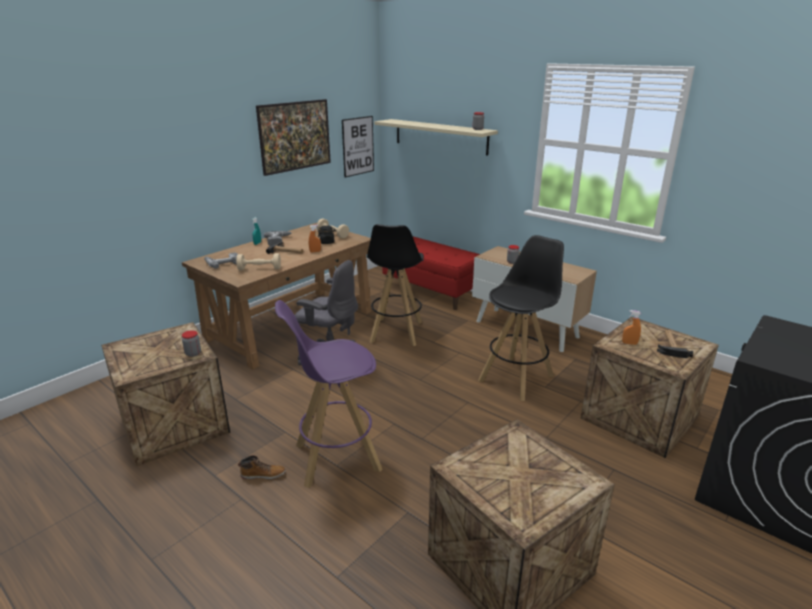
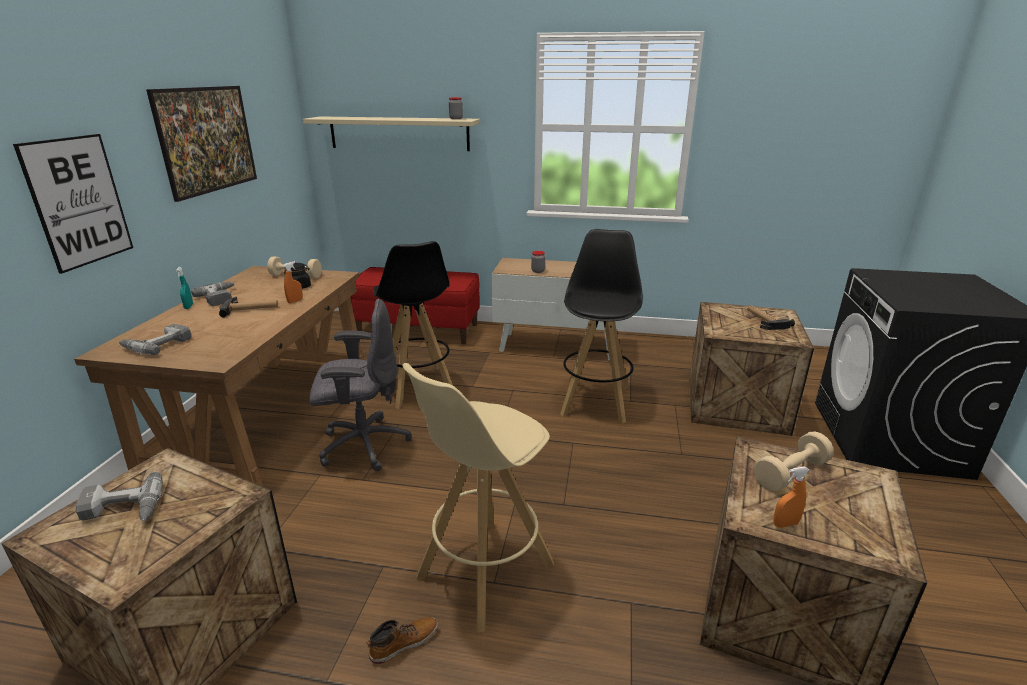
camera: 30 degrees left, 0 degrees up
(151, 346) = (122, 511): none -> power drill
(193, 353) = (220, 497): jar -> none
(259, 269) = (233, 340): beige dumbbell -> beige dumbbell (790, 473)
(336, 457) = (484, 572): purple stool -> beige stool
(358, 146) = (283, 155): picture -> picture (79, 201)
(629, 343) = (731, 327): orange spray bottle -> orange spray bottle (785, 524)

